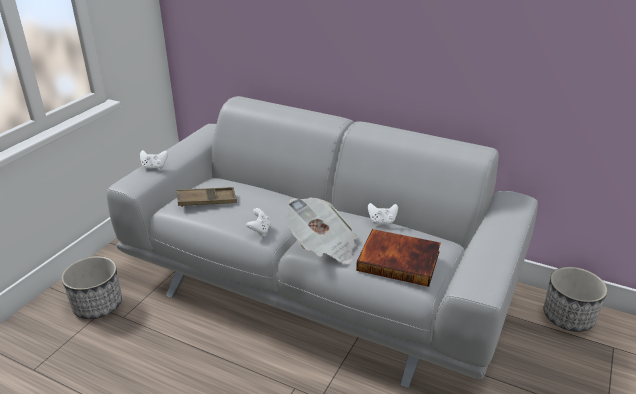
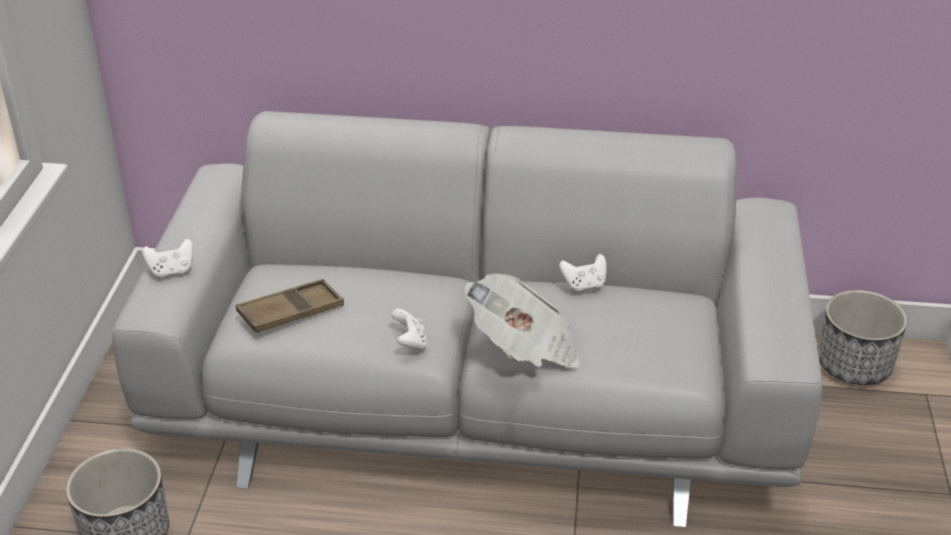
camera: 20 degrees left, 5 degrees up
(399, 260) = (647, 343): book -> none

